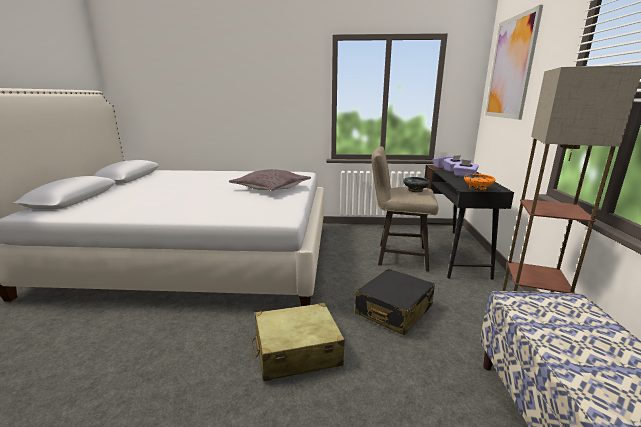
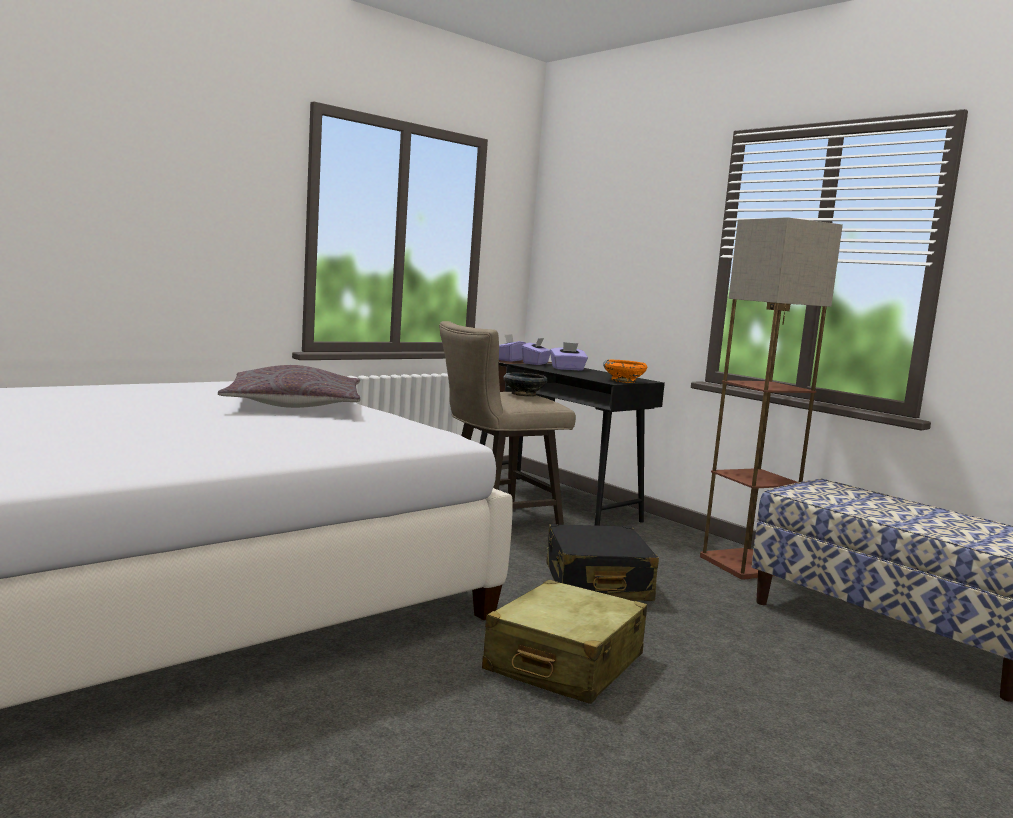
camera: 45 degrees left, 10 degrees down
(511, 68) = (597, 208): picture -> none

